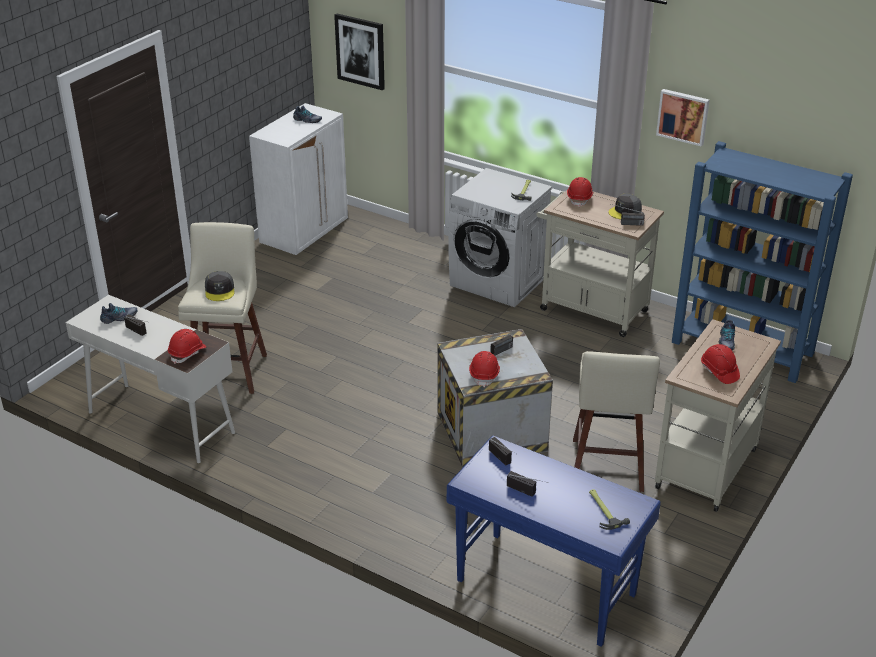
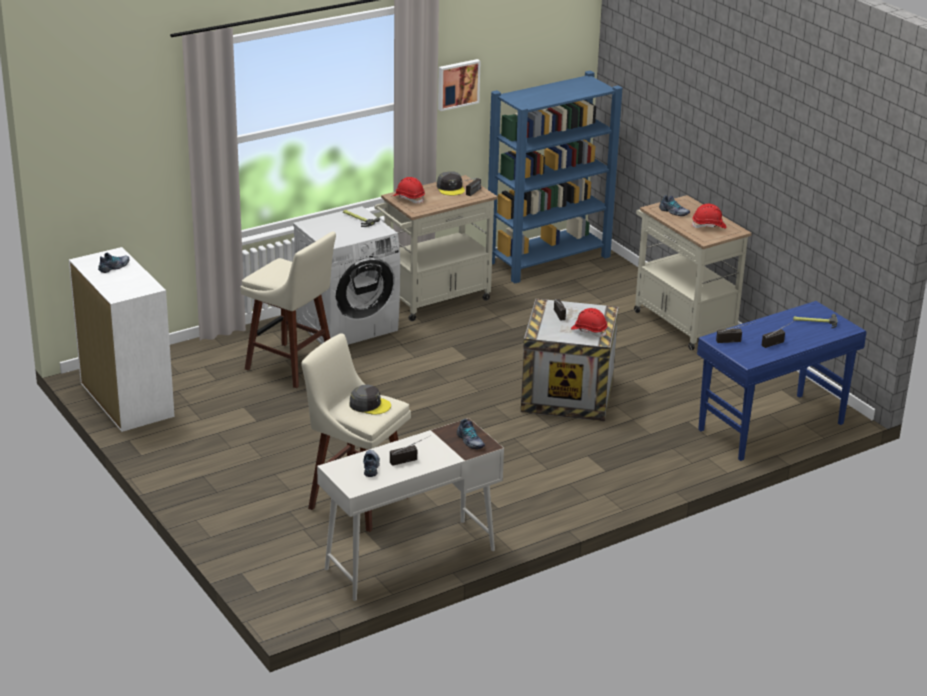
camera: 65 degrees left, 5 degrees down
(187, 353) = (470, 441): red hard hat -> shoe
(360, 51) = (114, 170): picture -> none
(606, 467) = (651, 361): beige stool -> beige stool (291, 367)

